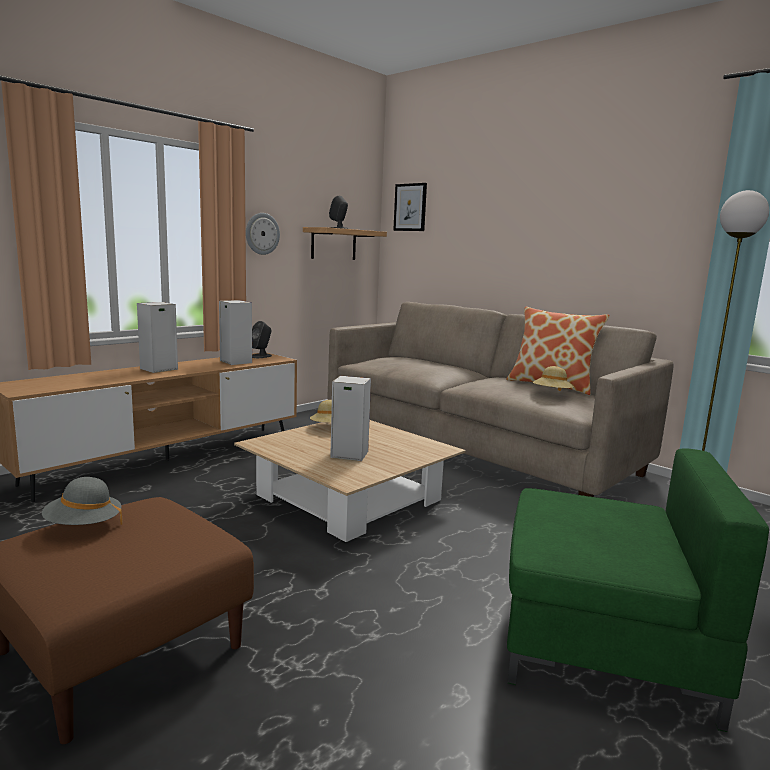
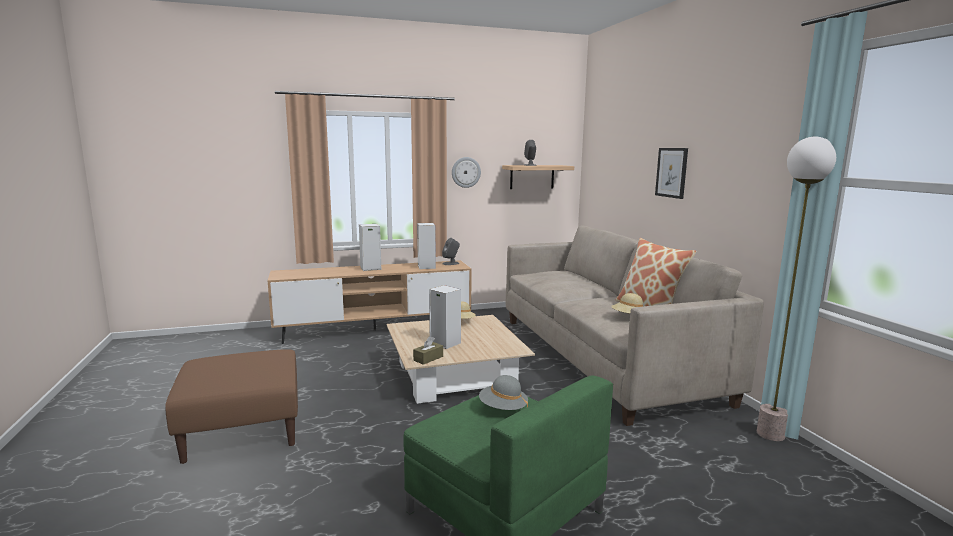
camera: 30 degrees right, 0 degrees up
(83, 526) = (234, 357): grey hat -> grey hat (503, 409)
(358, 476) = (428, 358): none -> brown tissue box
(410, 207) = (598, 144): picture -> picture (671, 172)

